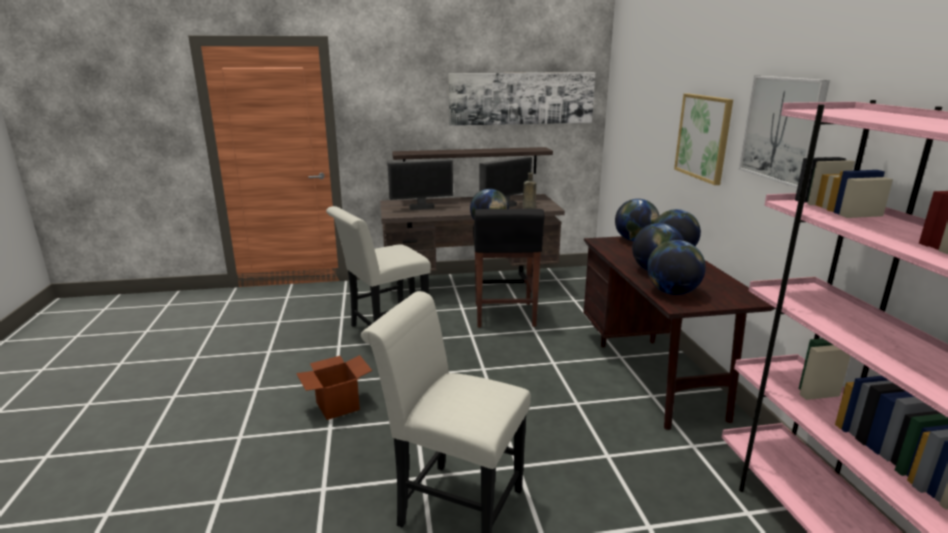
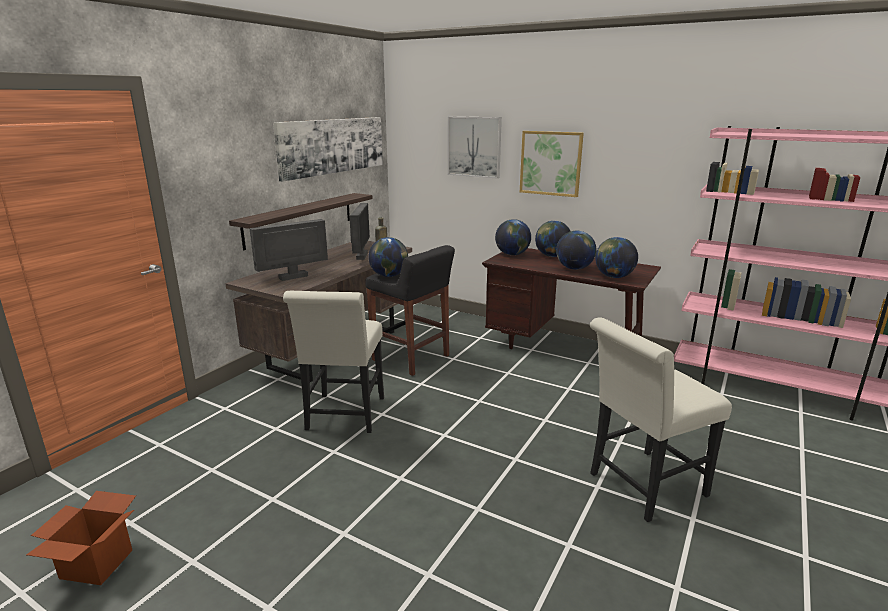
camera: 50 degrees left, 0 degrees up
(338, 406) = (445, 491): cardboard box -> cardboard box (97, 564)
(421, 208) = (294, 277): monitor -> monitor turned 150 degrees counterclockwise
(782, 129) = (642, 150): picture -> picture (474, 146)

